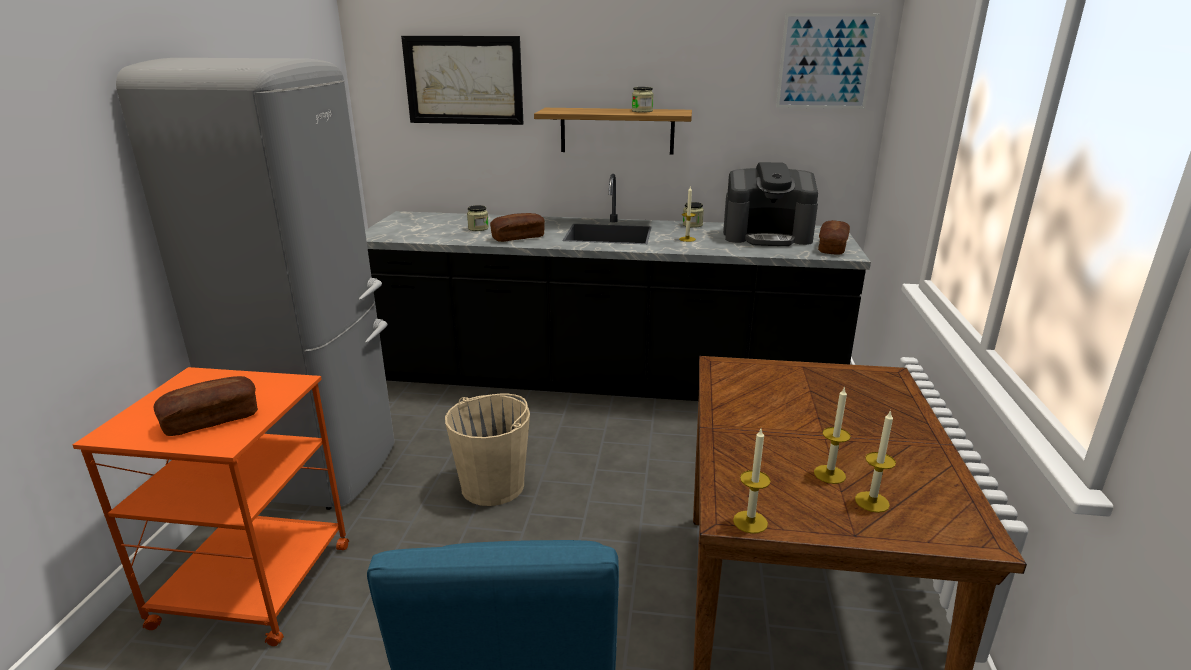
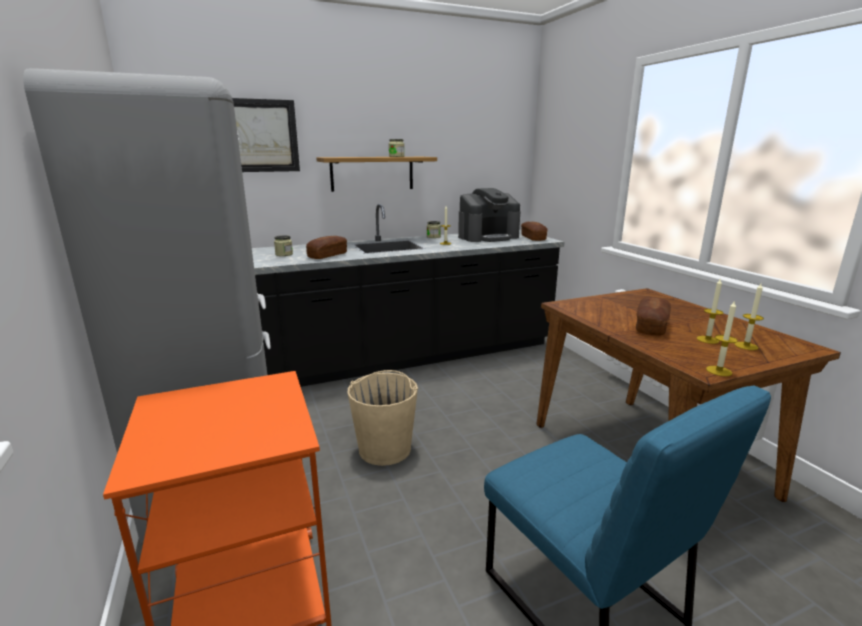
camera: 30 degrees left, 5 degrees down
(211, 420) = (244, 426): bread -> bread (651, 326)
(825, 61) = (500, 124): picture -> none

